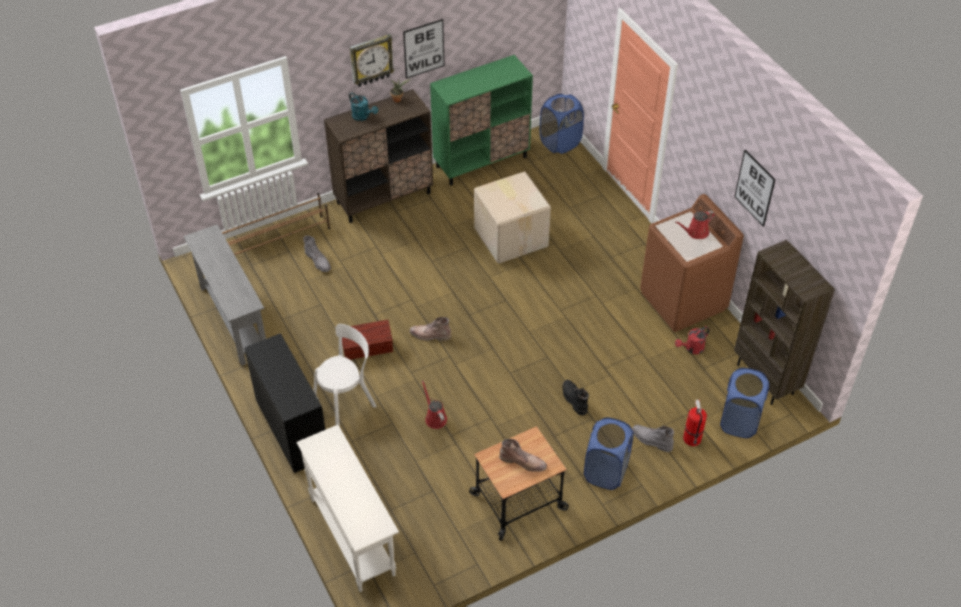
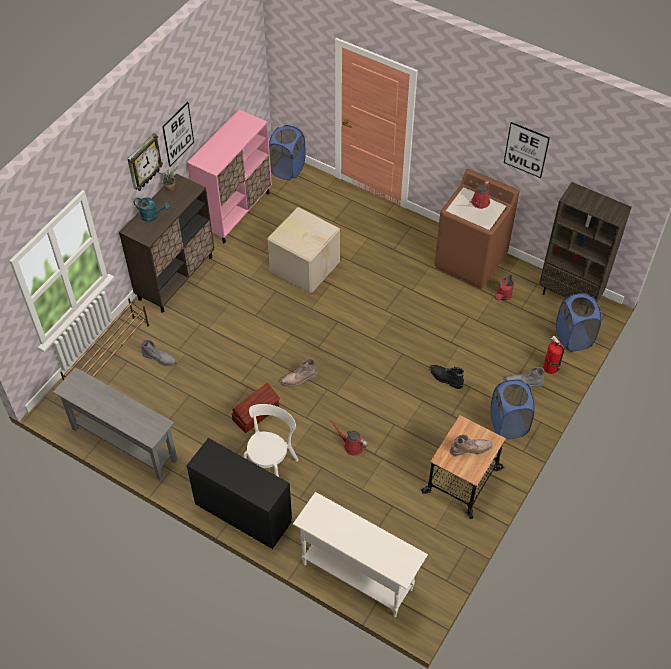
camera: 30 degrees left, 5 degrees up
(481, 161) = (235, 211): green cabinet -> pink cabinet

